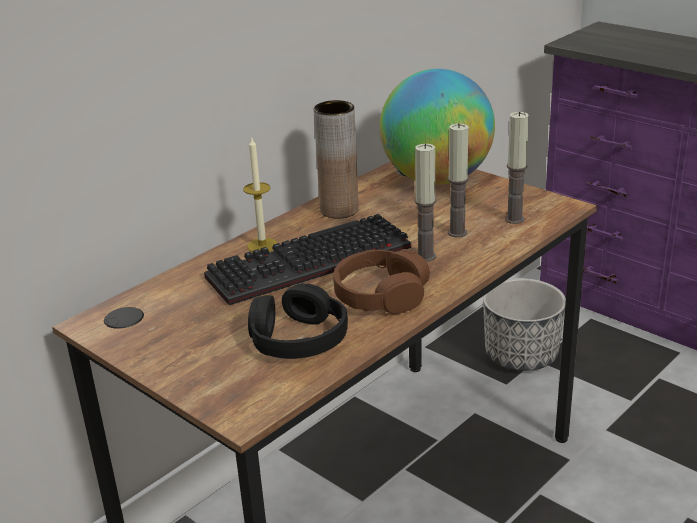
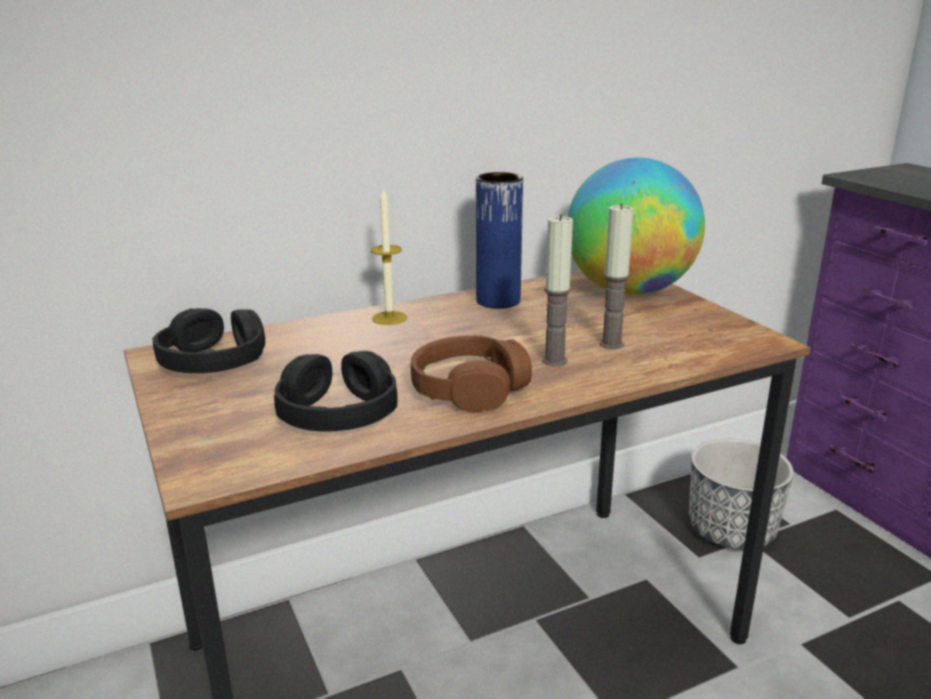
camera: 20 degrees right, 5 degrees down
(149, 318) = (214, 360): none -> black headphones
(308, 266) = (418, 345): keyboard -> none
(339, 210) = (498, 301): brown vase -> blue vase
(514, 219) = (692, 343): candle -> none

